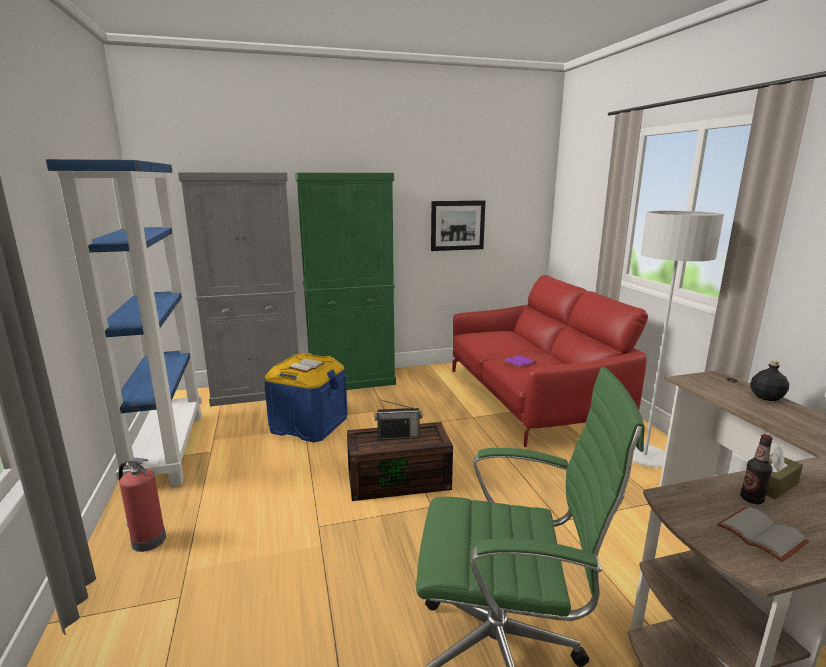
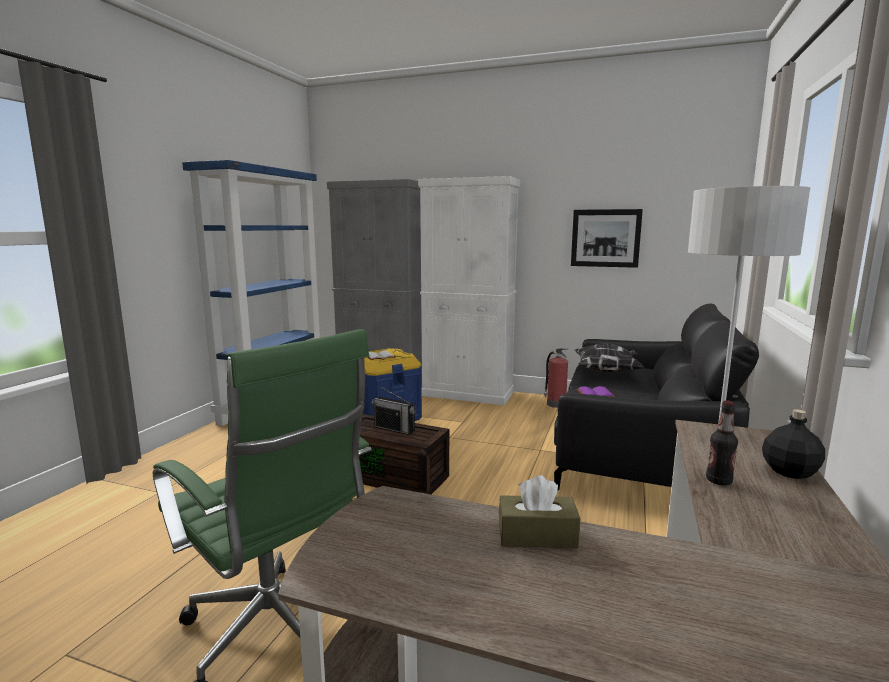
camera: 35 degrees right, 5 degrees down
(147, 540) = (190, 454): fire extinguisher -> fire extinguisher (555, 404)
(352, 381) = (468, 394): green cabinet -> white cabinet
(494, 340) = (607, 372): none -> pillow
(531, 398) = (638, 451): red sofa -> black sofa
(751, 499) = (473, 534): bottle -> bottle (719, 481)
(759, 535) = (396, 558): grey book -> none

